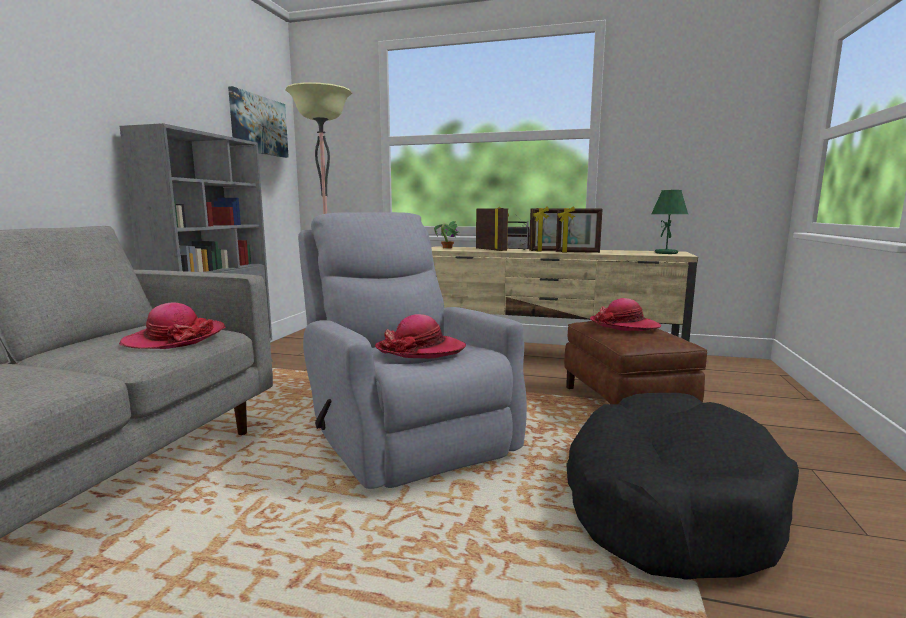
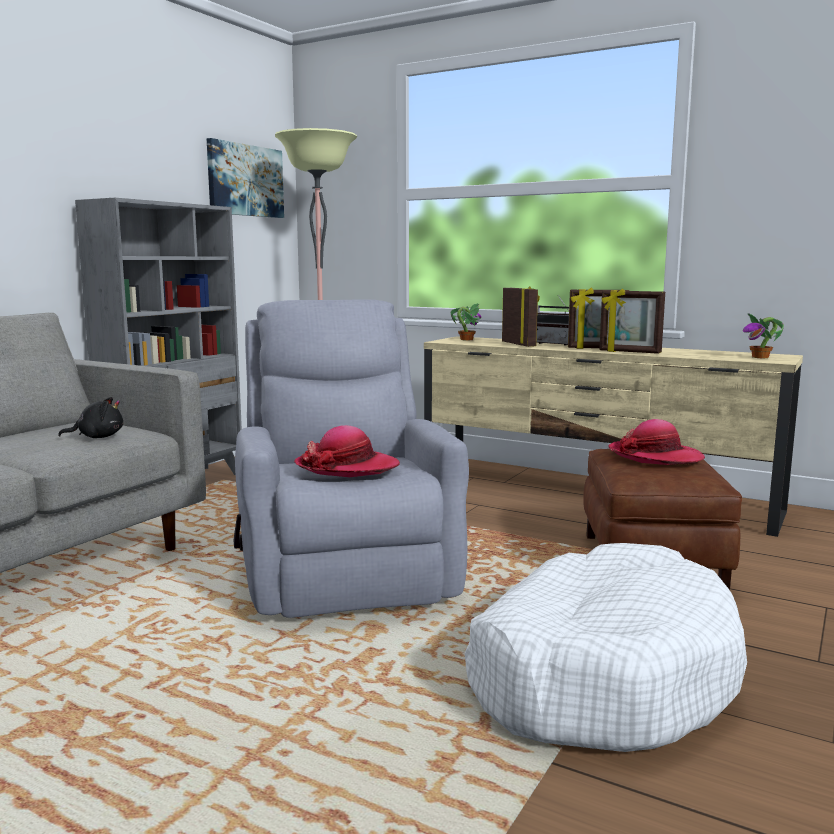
camera: 15 degrees right, 0 degrees up
(175, 338) = (97, 437): hat -> black plush toy
(666, 253) = (760, 357): green table lamp -> potted plant
(667, 502) = (601, 674): black dog bed -> white dog bed

